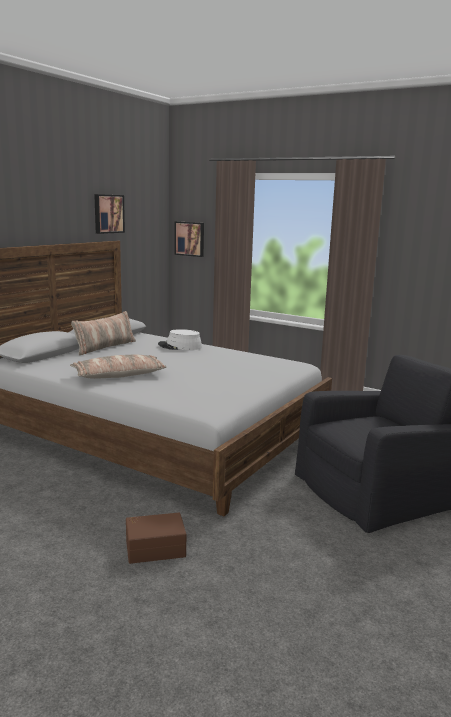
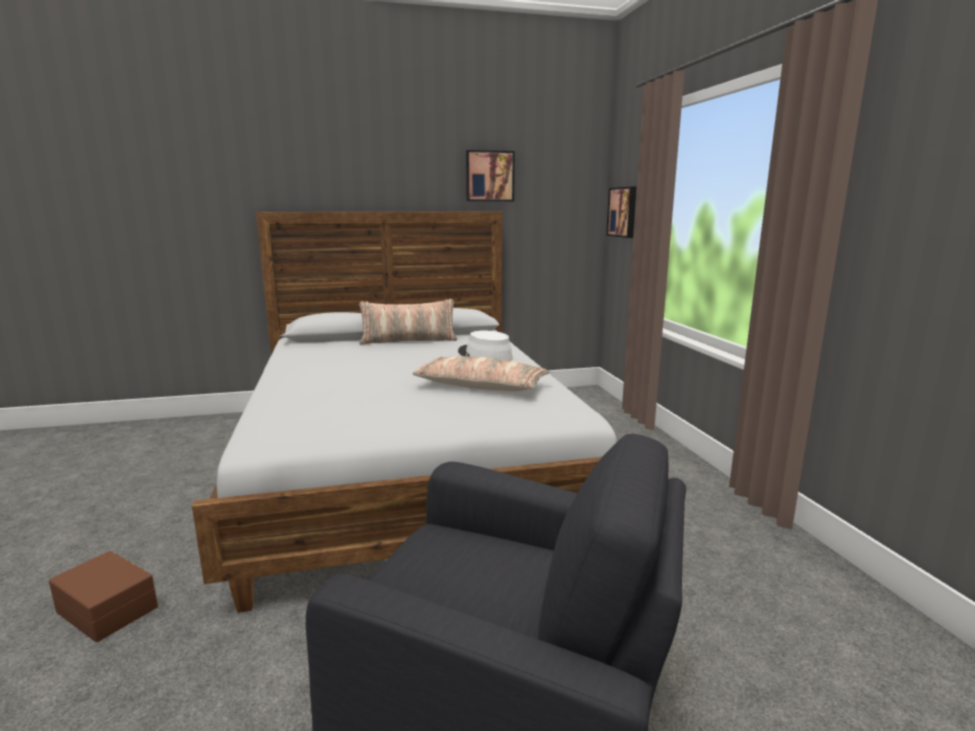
camera: 45 degrees right, 0 degrees up
(119, 376) = (319, 372): pillow -> pillow (480, 387)

